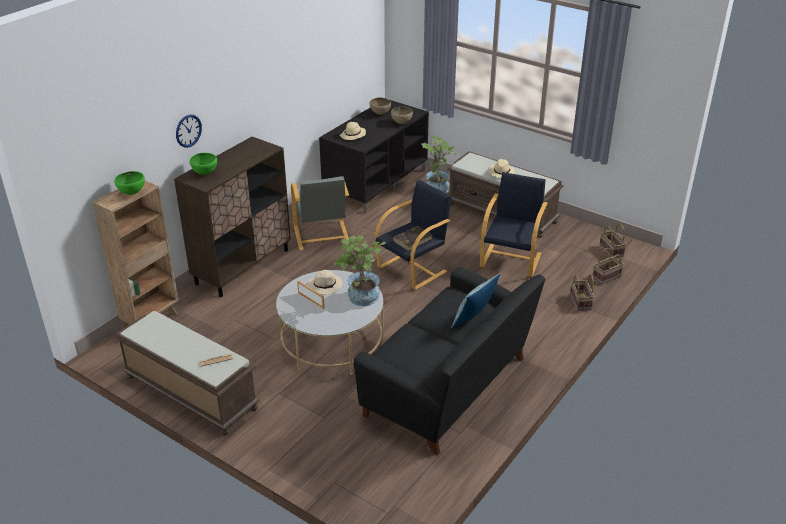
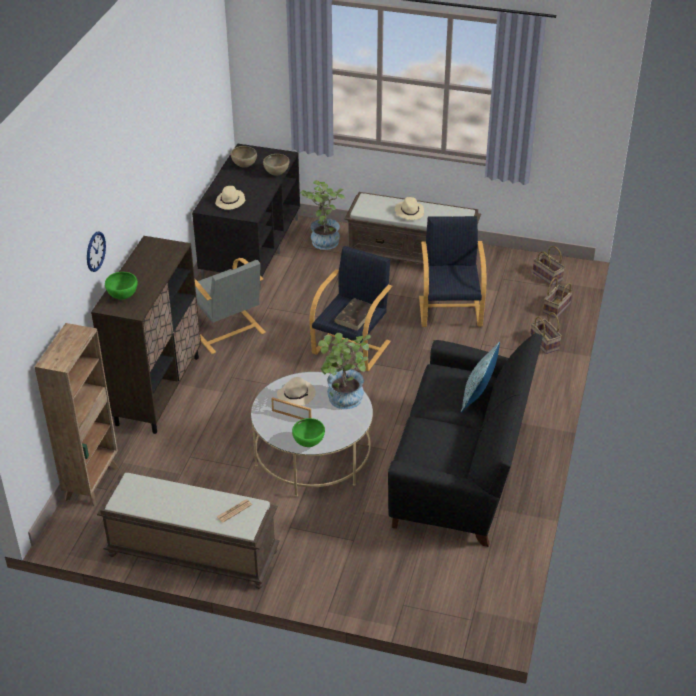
camera: 20 degrees left, 5 degrees up
(132, 193) = (73, 344): green bowl -> green bowl (309, 443)

